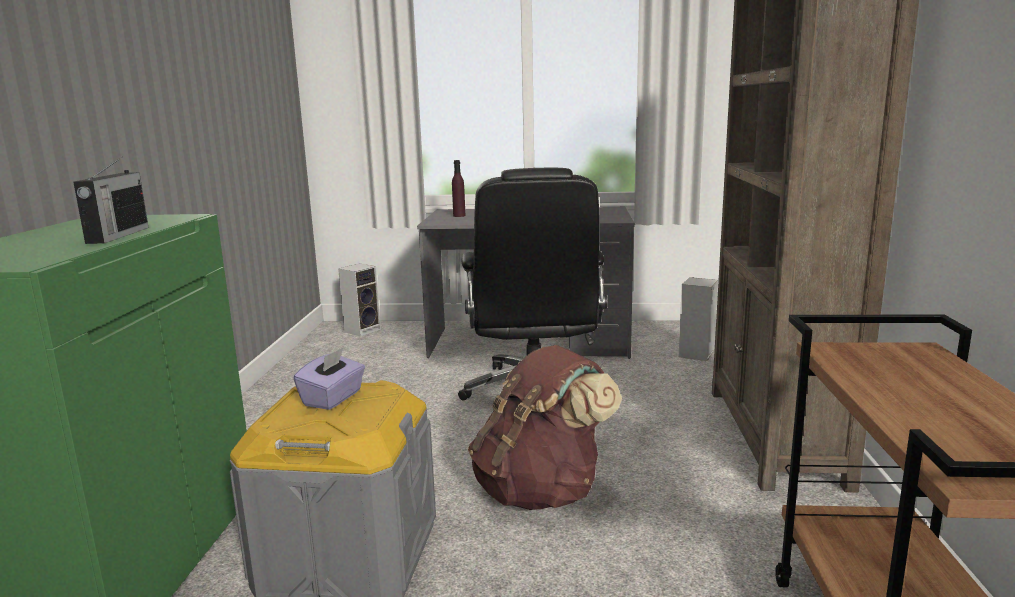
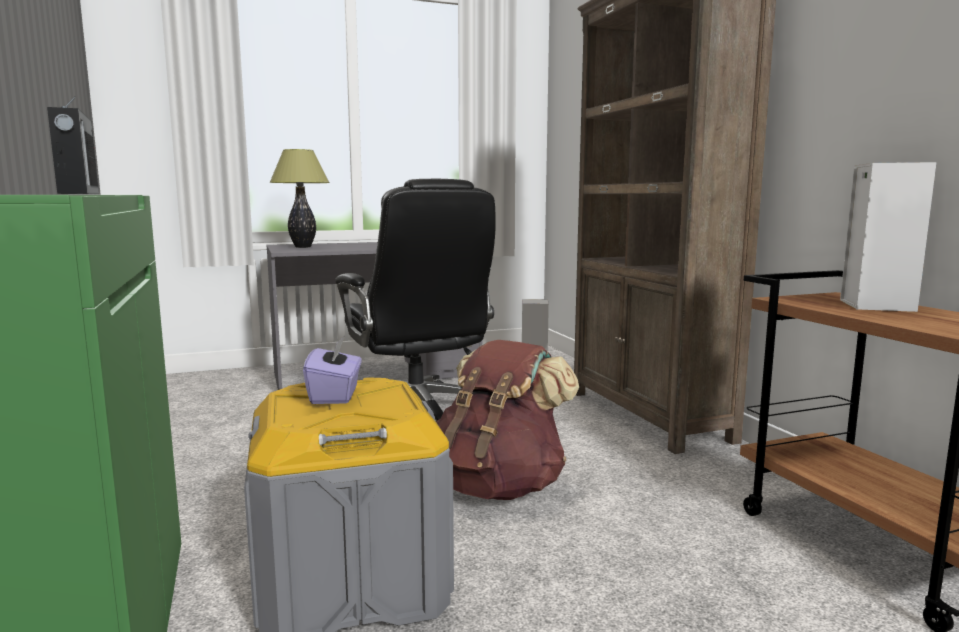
camera: 25 degrees left, 5 degrees down
(363, 330) = (181, 381): speaker -> speaker (874, 305)
(459, 216) = (303, 247): purple bottle -> table lamp

